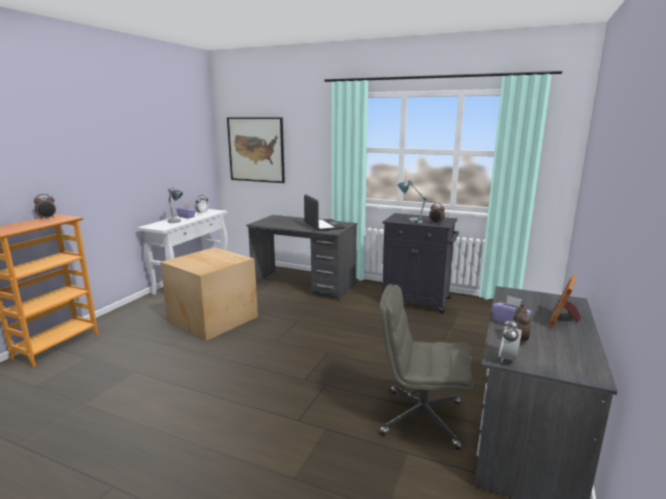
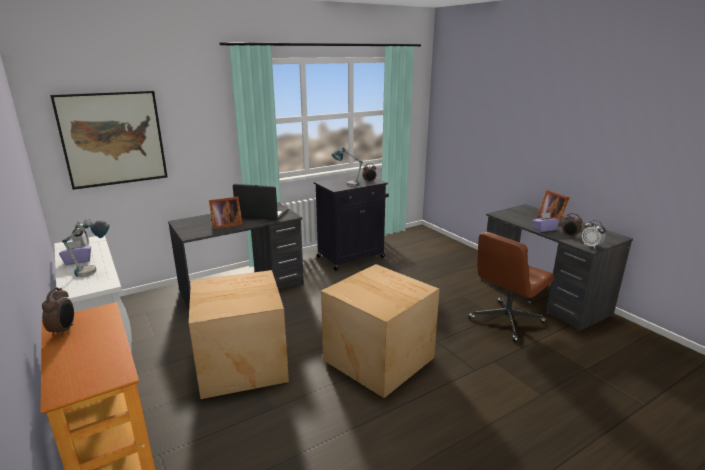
camera: 55 degrees left, 5 degrees up
(268, 364) = (378, 358): none -> cardboard box
(286, 224) = (225, 225): none -> picture frame
(421, 418) = (506, 321): grey office chair -> brown office chair

